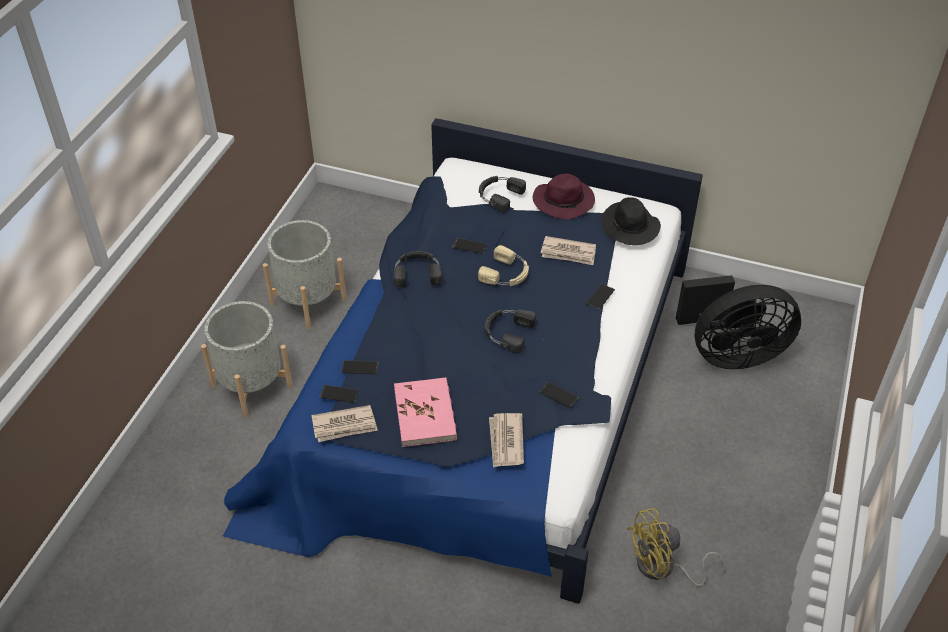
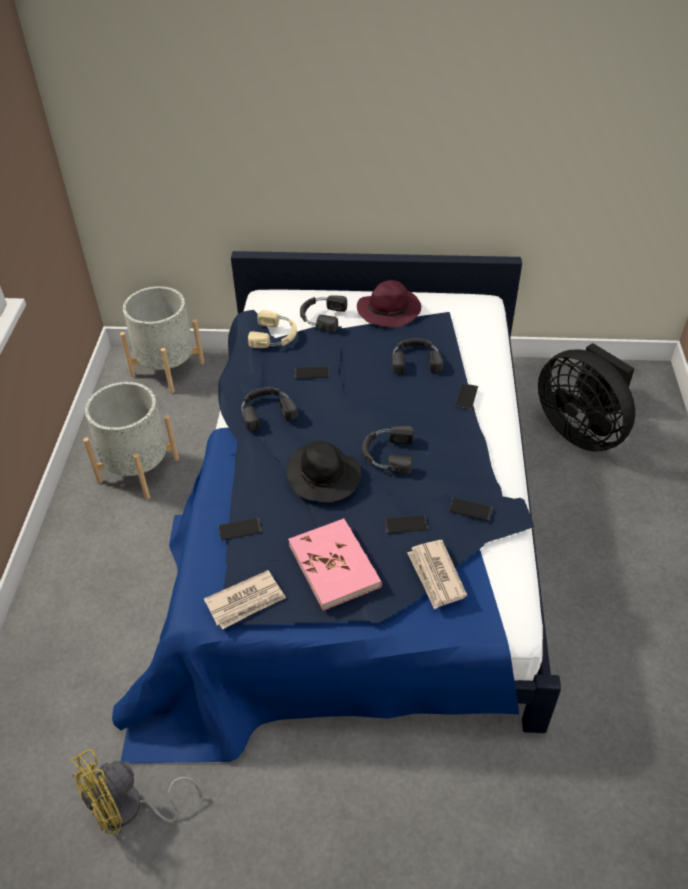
camera: 15 degrees left, 0 degrees up
(251, 385) = (103, 575): grey planter -> grey planter (167, 369)
(339, 394) = (226, 565): phone -> phone (405, 524)
(506, 274) = (361, 393): beige headphones -> beige headphones (275, 336)
(568, 253) = (415, 359): newspaper -> black headphones
(630, 227) = (465, 322): black hat -> black hat (324, 476)
(663, 568) = (613, 668): yellow fan -> yellow fan (129, 809)
(730, 353) = (581, 430): black fan -> black fan turned 75 degrees clockwise

